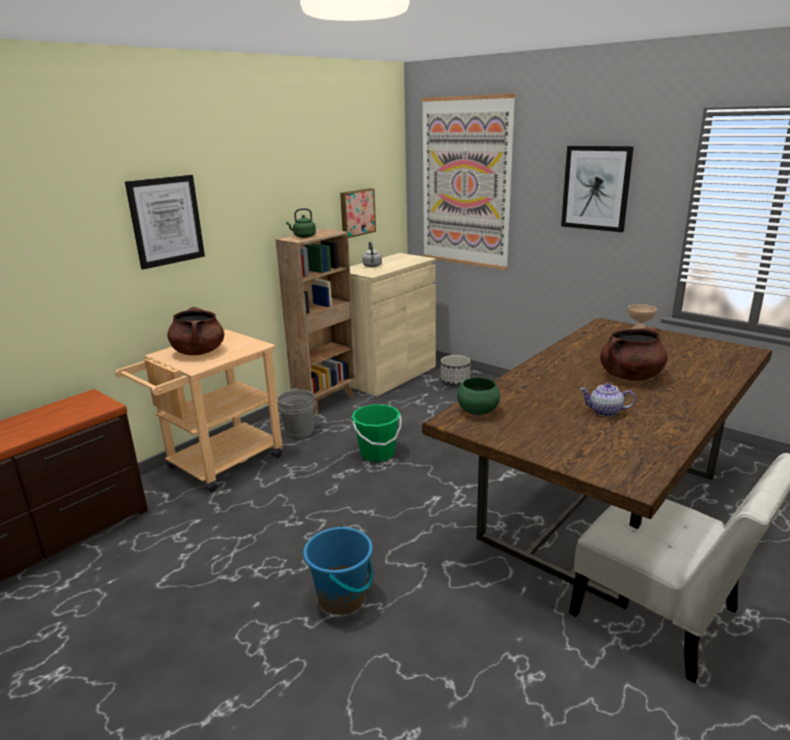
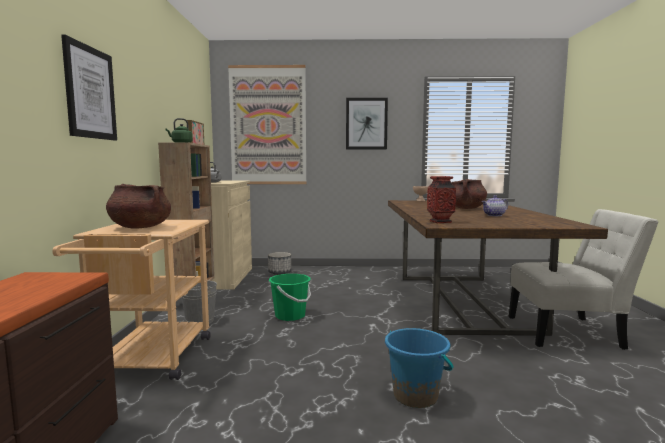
camera: 40 degrees left, 15 degrees down
(477, 411) = (440, 222): green bowl -> vase

